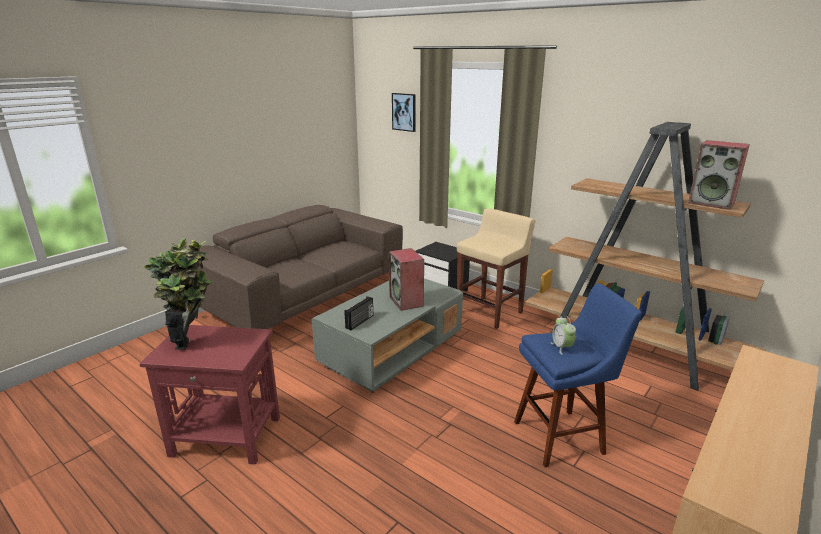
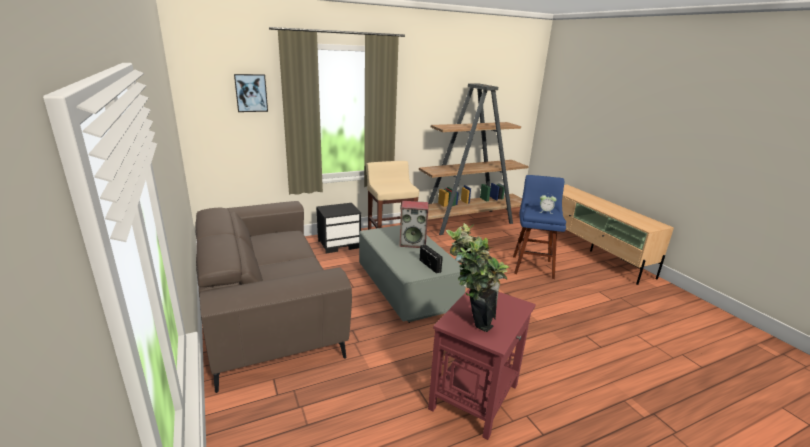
camera: 65 degrees left, 0 degrees up
(712, 203) = (502, 124): speaker -> none

